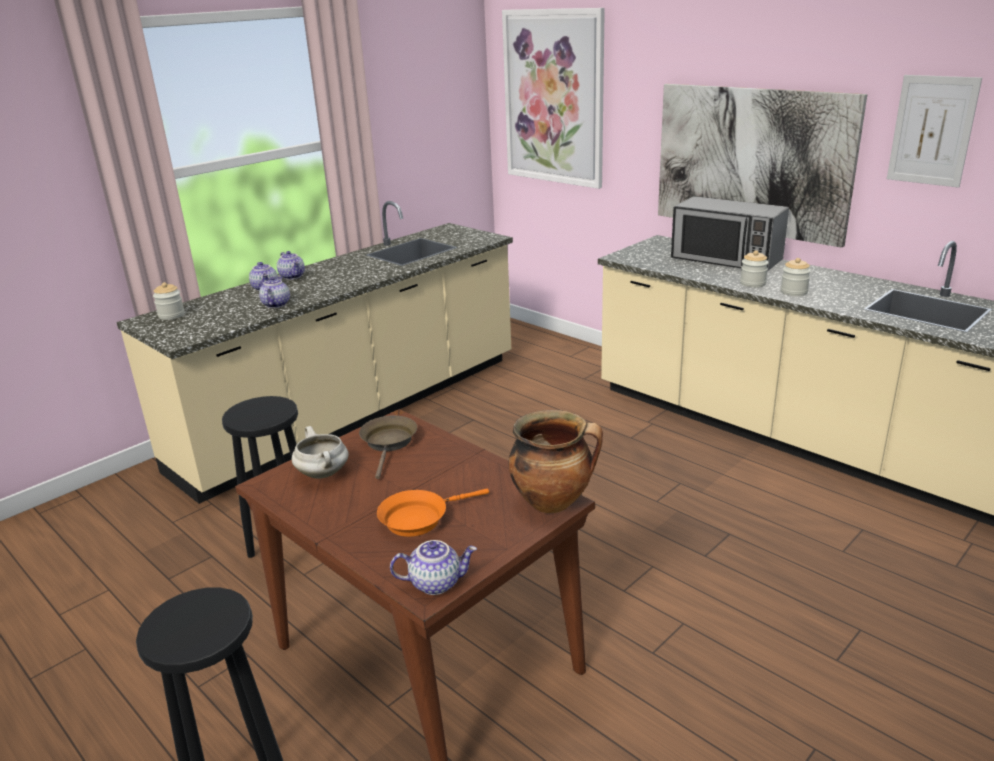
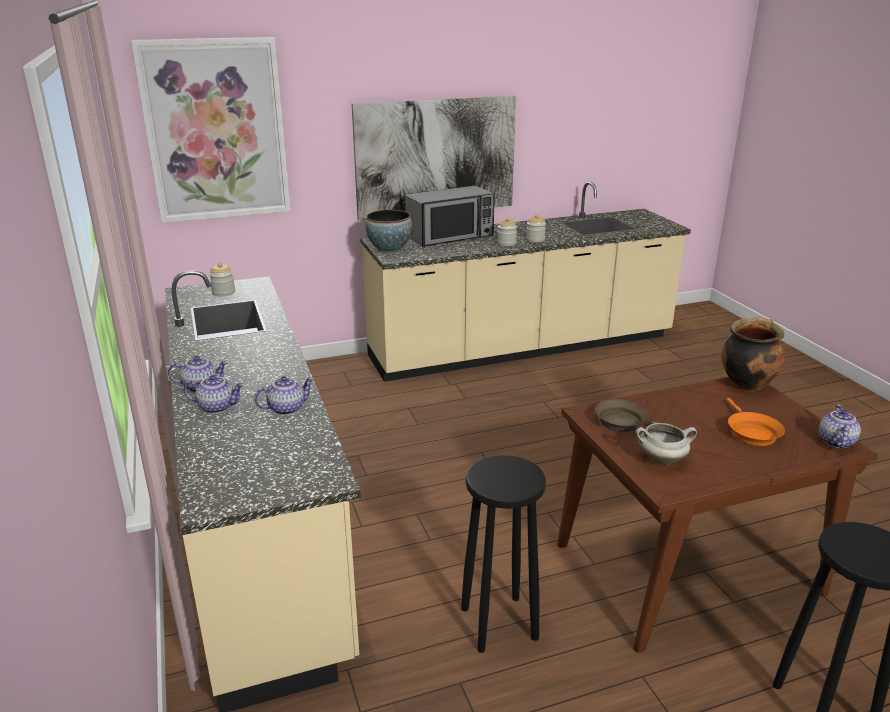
camera: 65 degrees left, 0 degrees up
(171, 315) = (222, 479): jar -> jar (223, 292)
(275, 304) = (286, 408): teapot -> teapot turned 120 degrees clockwise
(641, 250) = (389, 250): none -> bowl
(932, 131) = (555, 115): picture -> none

